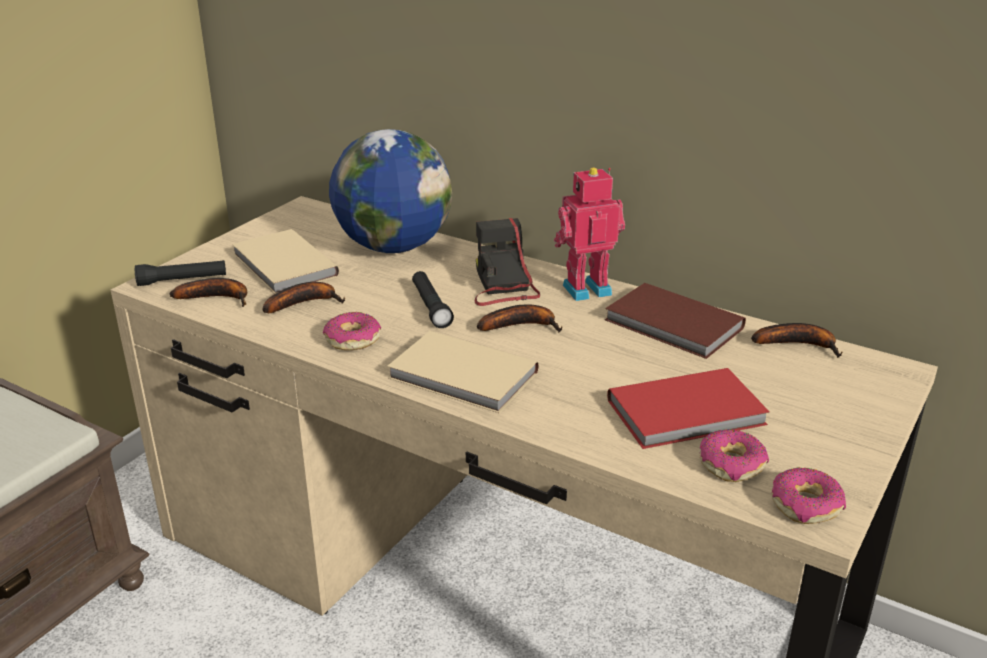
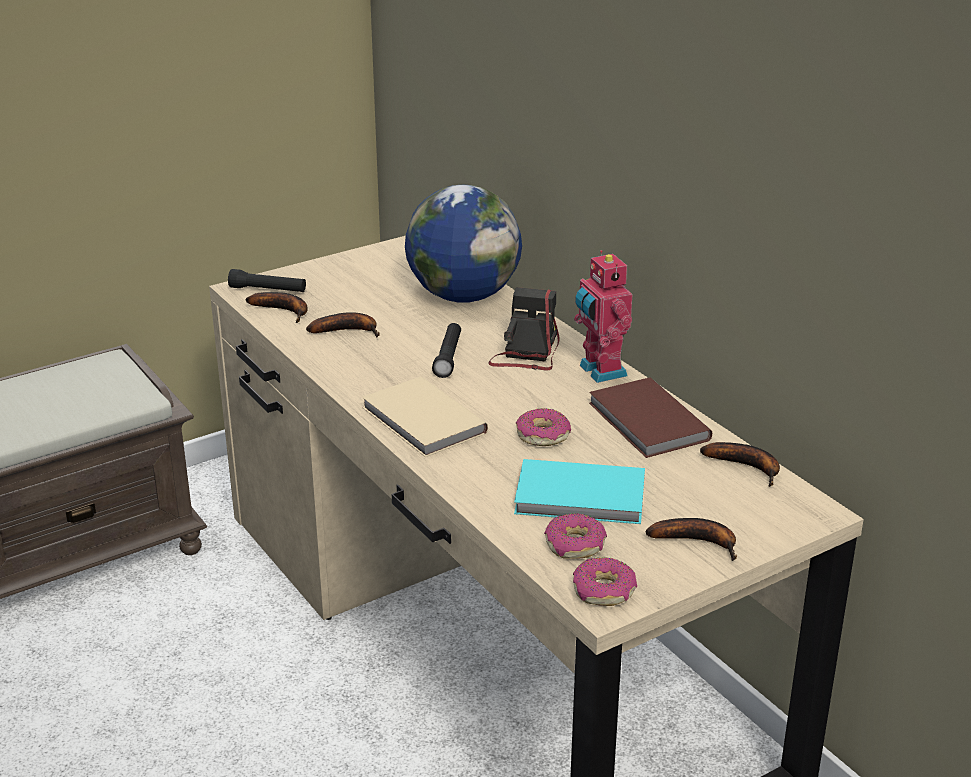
camera: 25 degrees right, 0 degrees up
(283, 266) = (356, 294): beige book -> none
(352, 340) = (361, 370): donut -> donut (542, 435)
(522, 325) = (511, 391): banana -> banana (699, 542)
(585, 288) = (600, 371): toy robot -> toy robot turned 120 degrees counterclockwise
(689, 413) = (582, 498): red book -> turquoise book

